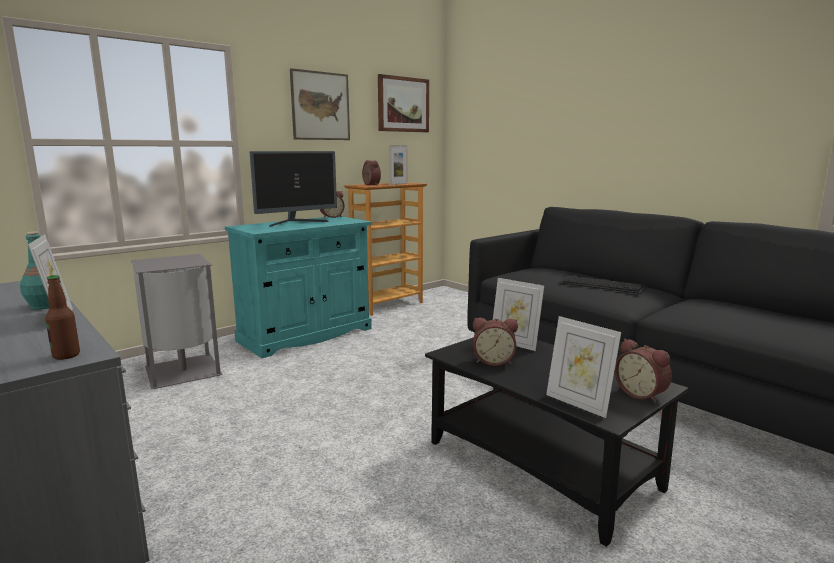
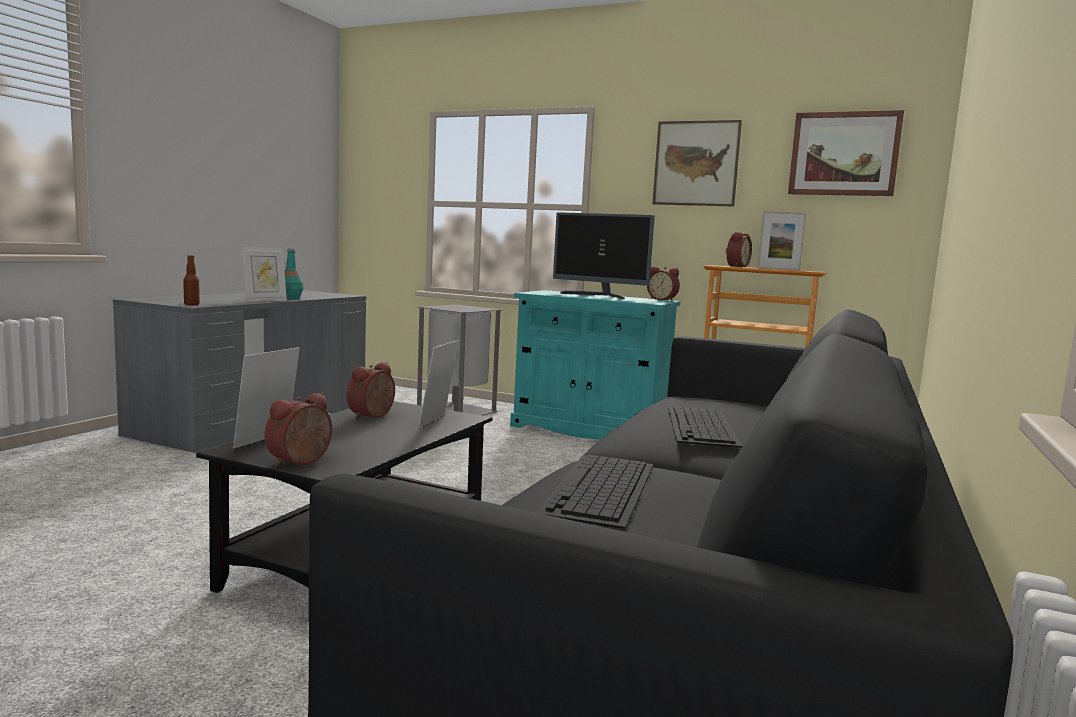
camera: 65 degrees right, 5 degrees down
(493, 361) = (373, 416): alarm clock -> alarm clock turned 45 degrees clockwise
(742, 317) = (601, 488): none -> keyboard

